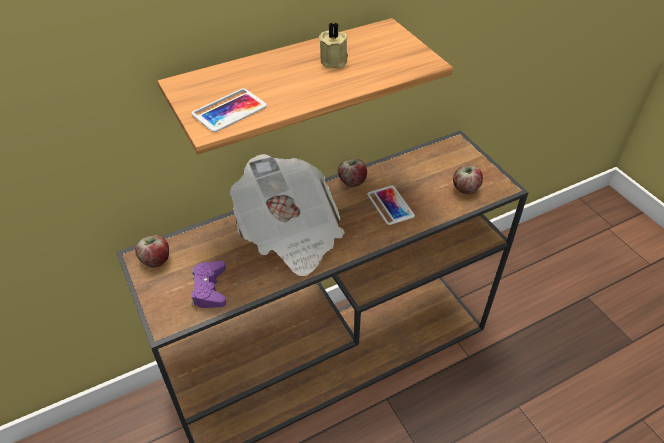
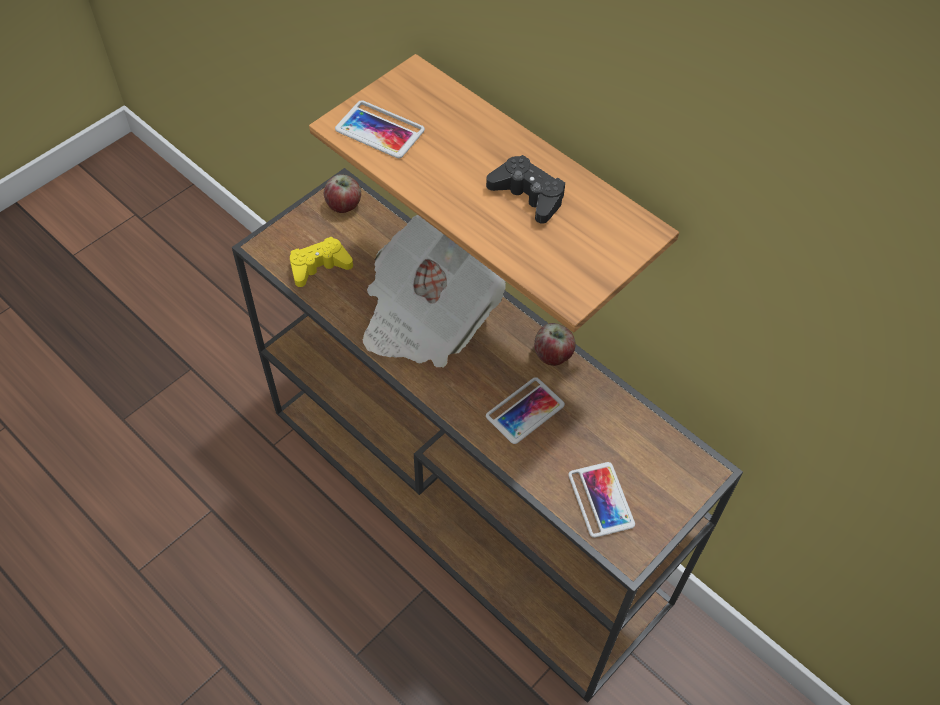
camera: 70 degrees right, 10 degrees up
(209, 289) = (319, 266): purple game controller -> yellow game controller
(335, 60) = (528, 195): beige candle -> black game controller
(465, 188) = (601, 499): apple -> phone

